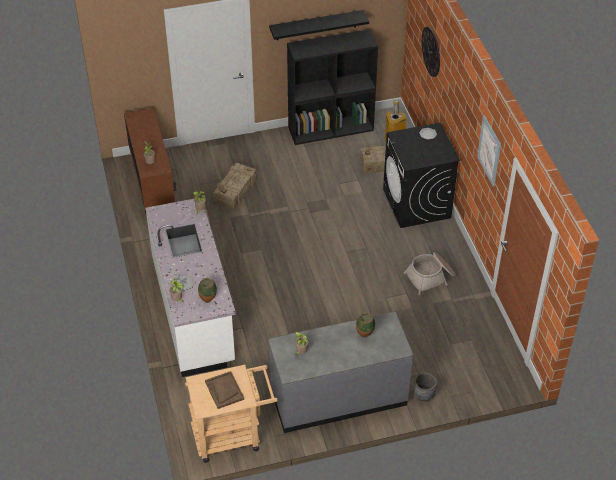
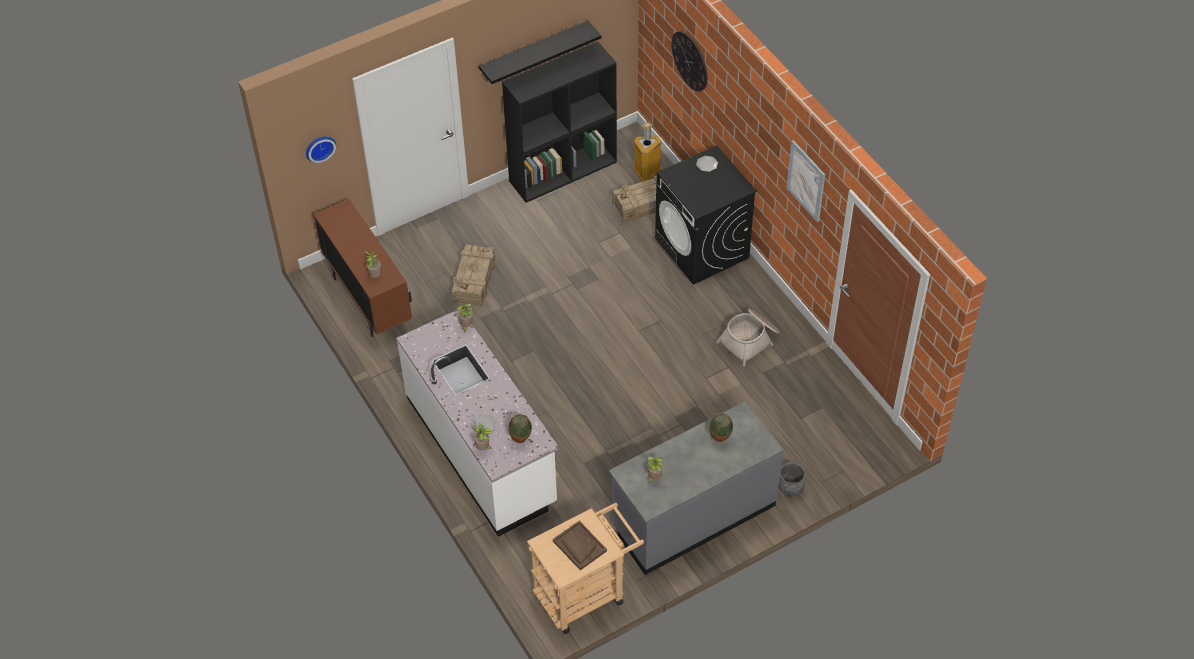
camera: 15 degrees left, 5 degrees up
(133, 60) = (319, 147): none -> wall clock

